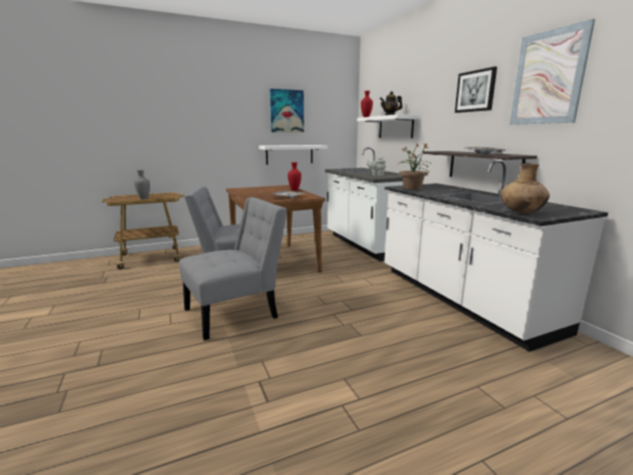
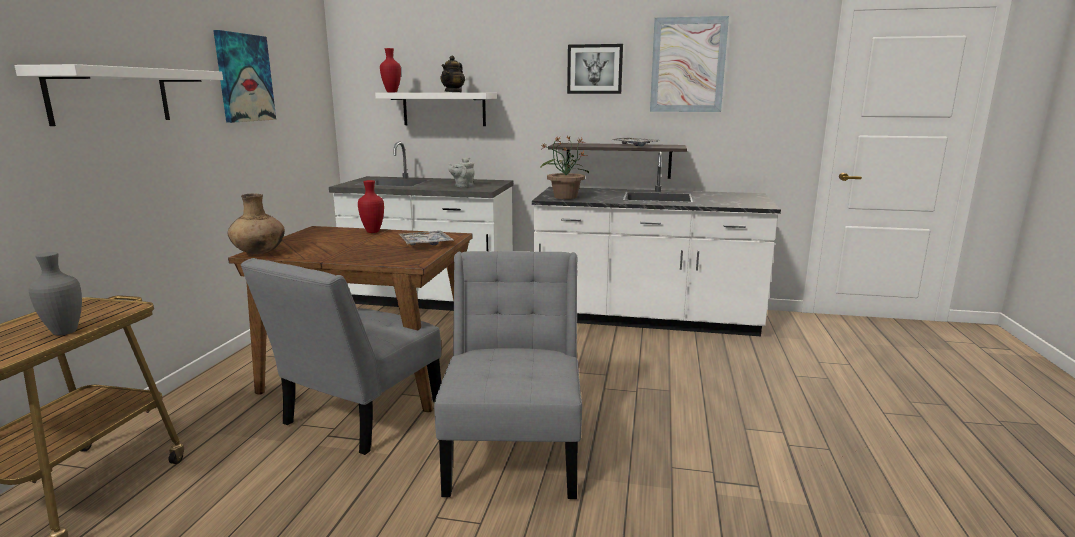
camera: 55 degrees left, 0 degrees up
(289, 154) = (258, 166): white shelf -> white shelf (110, 96)
(521, 212) = (741, 204): brown vase -> brown vase (259, 253)

